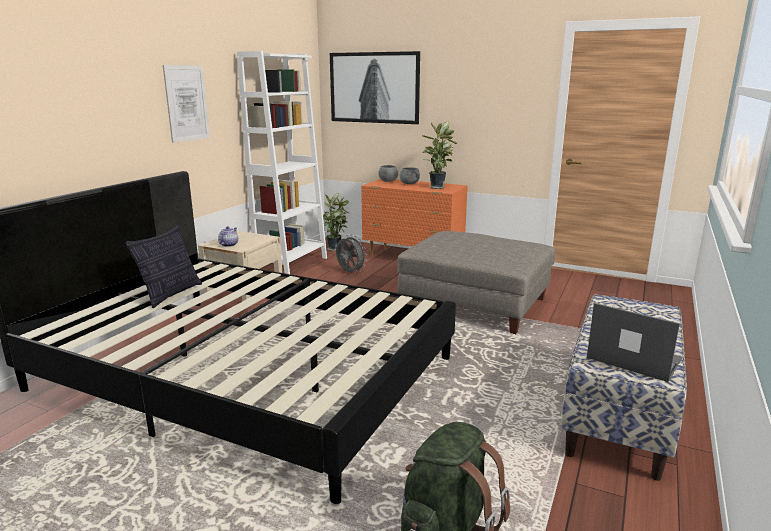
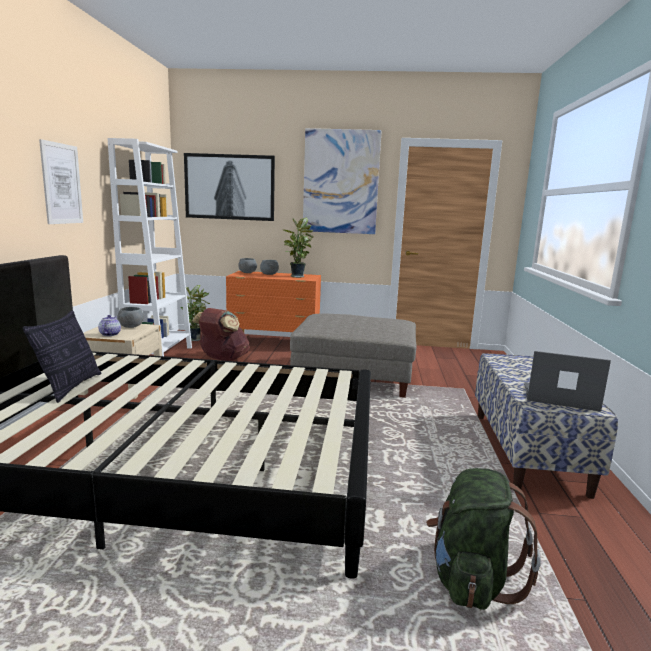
camera: 20 degrees left, 5 degrees down
(252, 237) = (131, 327): none -> grey bowl
(350, 272) = (223, 359): grey fan -> brown backpack
(492, 78) = (341, 182): none -> picture

